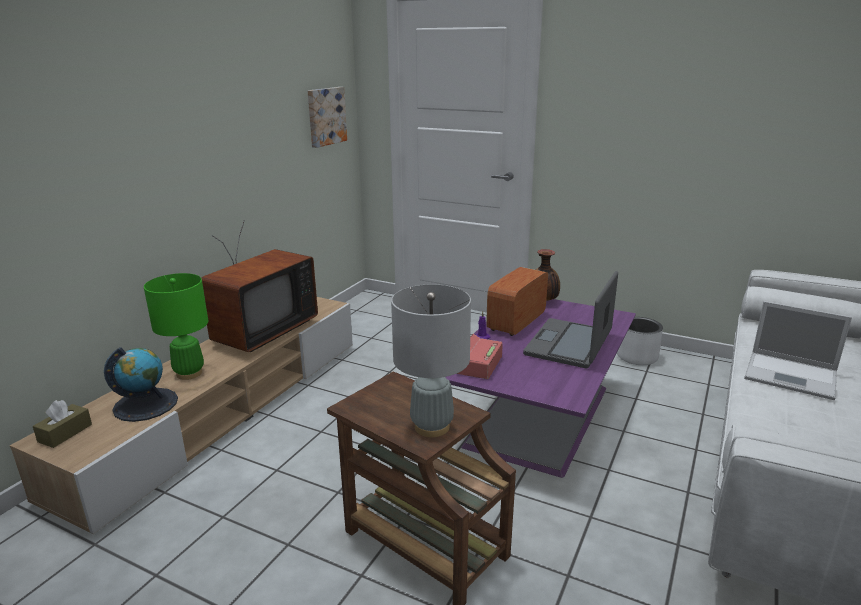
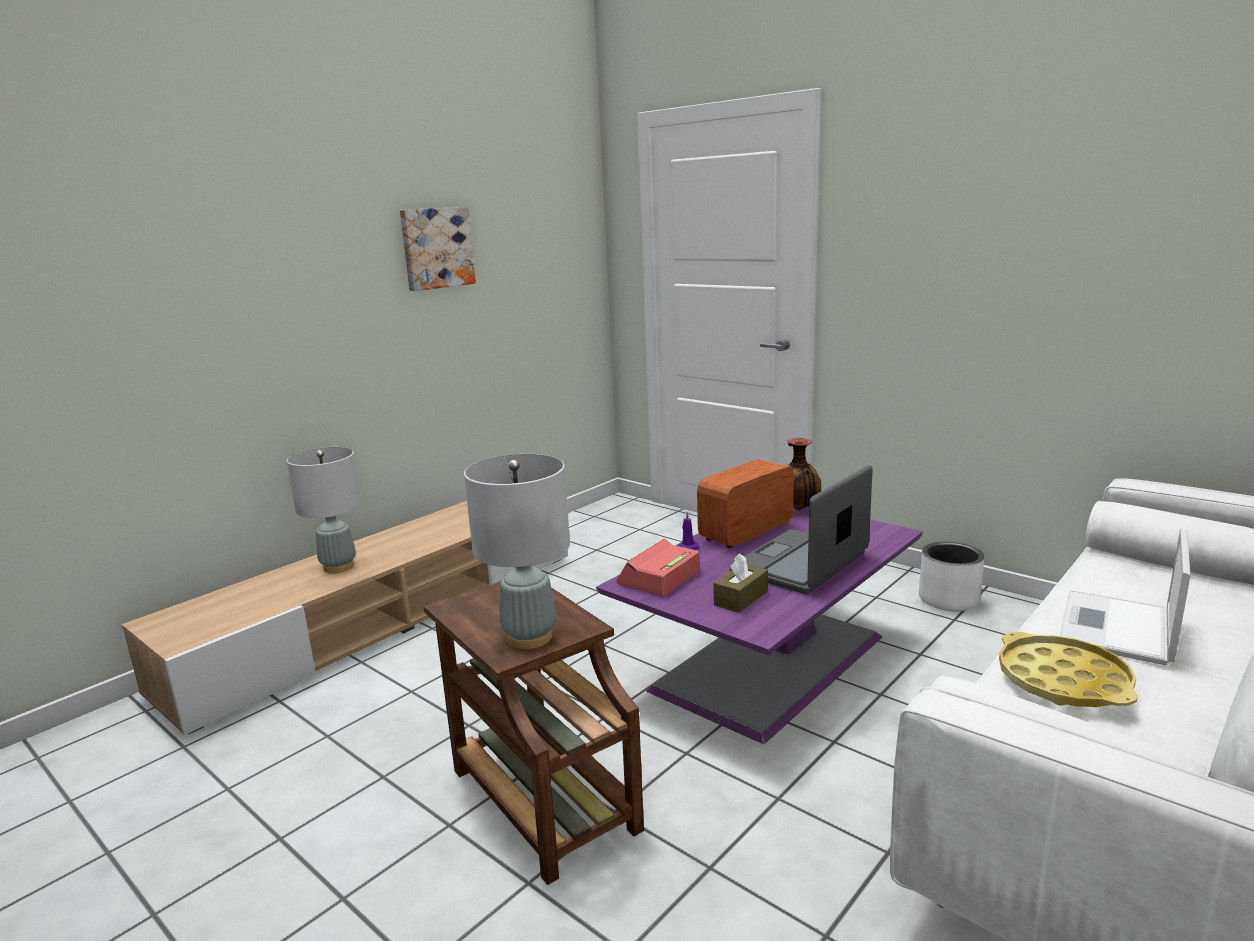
camera: 15 degrees right, 5 degrees down
(65, 433) = (179, 617): brown tissue box -> brown tissue box (741, 598)
(145, 404) = (275, 595): globe -> none
(189, 373) = (338, 567): green table lamp -> grey table lamp
(260, 332) = (441, 527): television -> none
(325, 116) = (558, 271): picture -> picture (436, 248)
(781, 416) = (1063, 681): none -> yellow tray
(792, 376) = (1118, 629): laptop -> laptop turned 75 degrees clockwise

